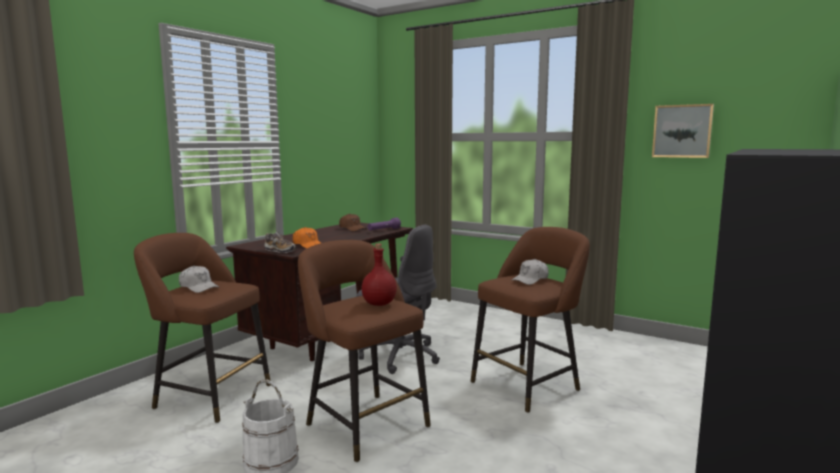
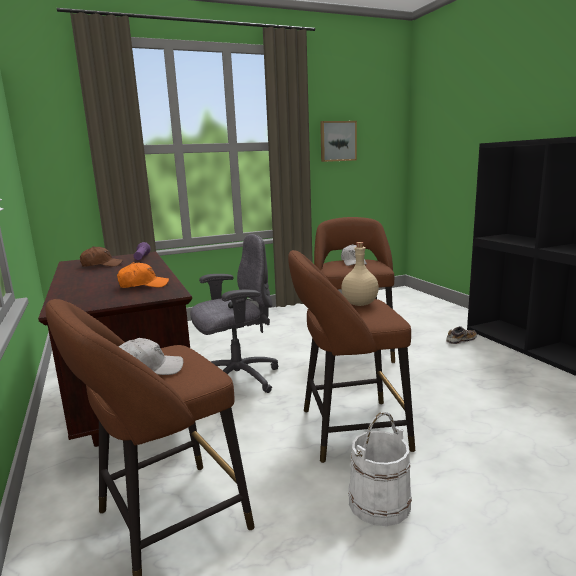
camera: 55 degrees left, 5 degrees up
(280, 251) = (146, 297): shoe -> shoe (461, 340)
(379, 303) = (359, 304): red bottle -> beige bottle

